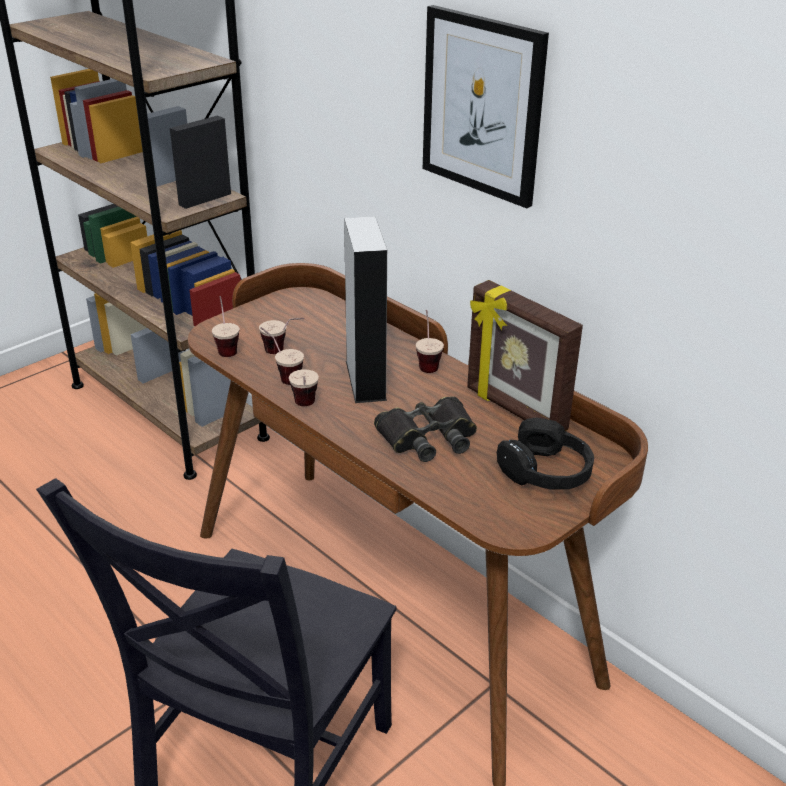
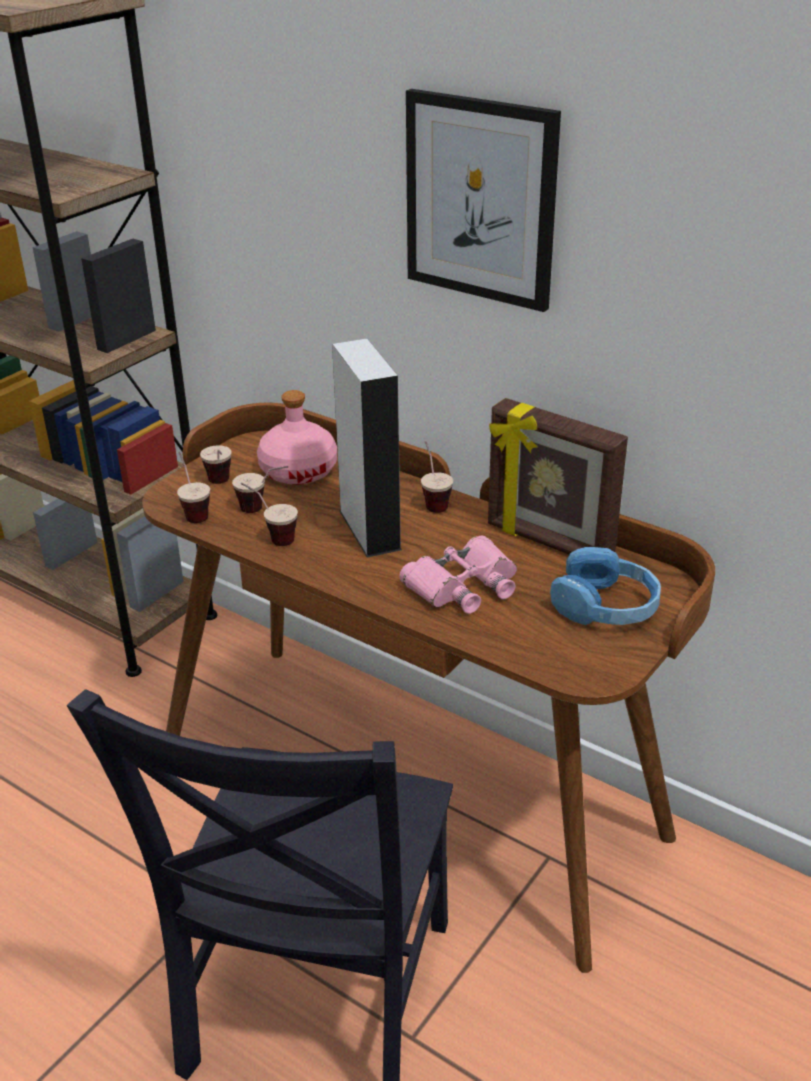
camera: 10 degrees left, 0 degrees up
(305, 408) = (311, 570): cup -> cup (221, 485)
(323, 323) = (298, 470): none -> pink bottle
(428, 437) = (463, 585): black binoculars -> pink binoculars
(546, 472) = (606, 606): black headphones -> blue headphones

